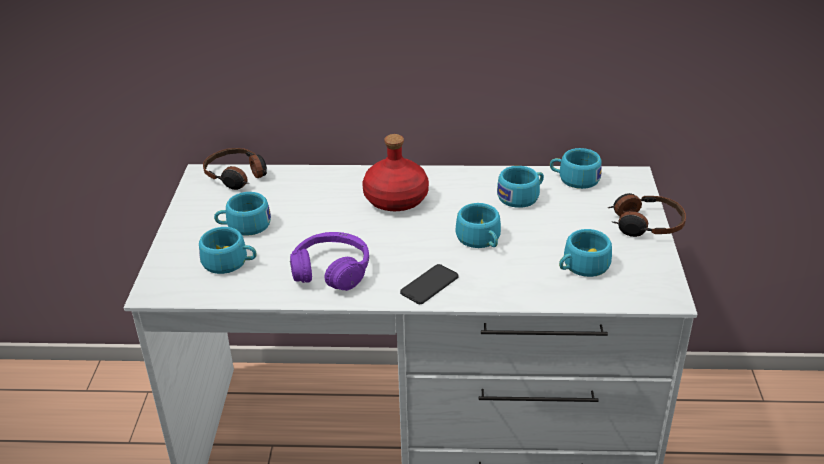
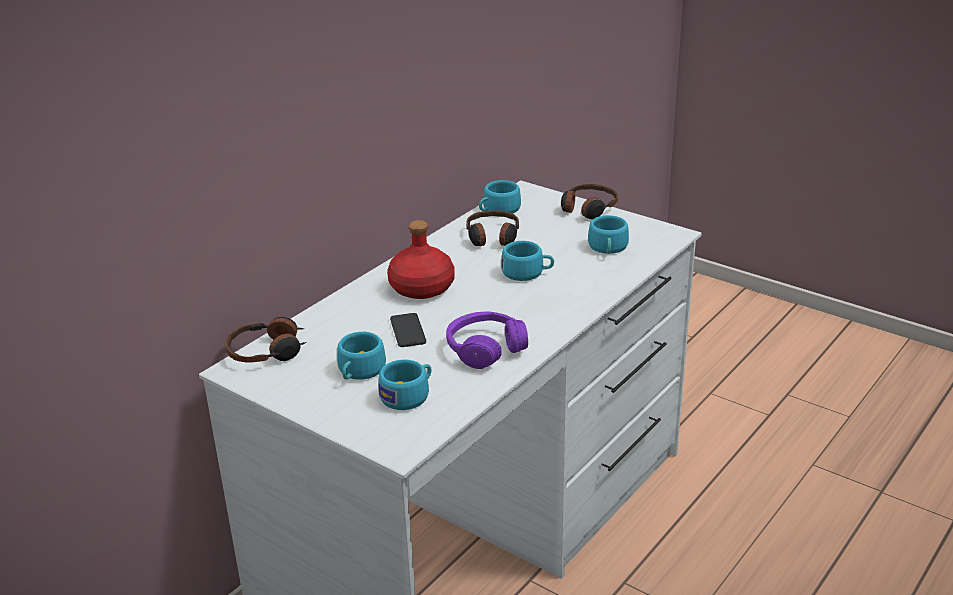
camera: 55 degrees left, 5 degrees down
(429, 285) = (557, 313): phone -> phone (408, 331)
(522, 196) = (492, 237): turquoise cup -> headphones

